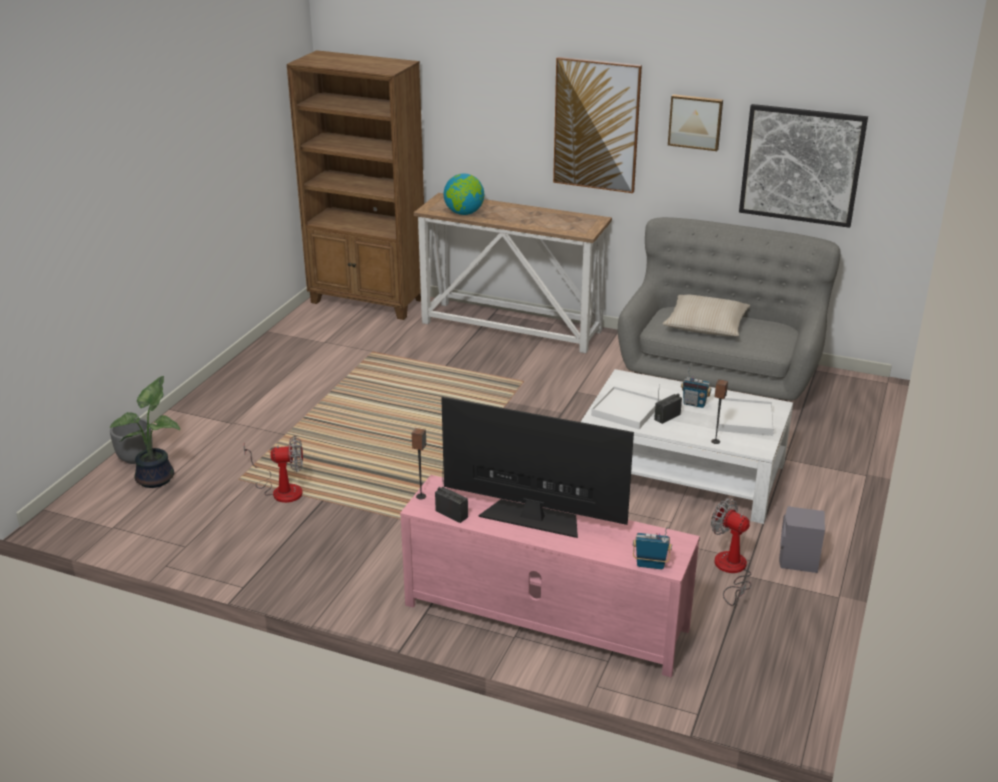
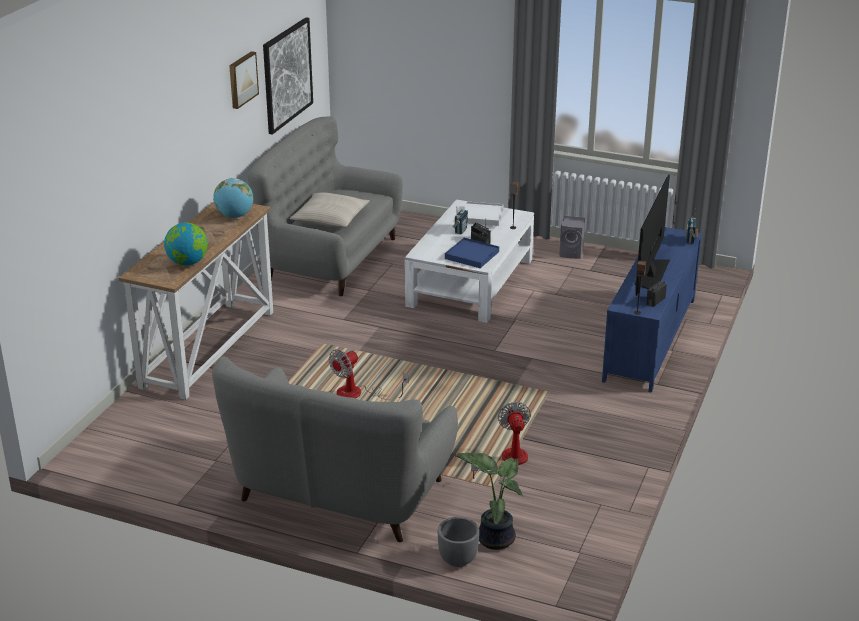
camera: 90 degrees left, 0 degrees up
(258, 398) = (339, 492): none -> grey sofa
(368, 301) = (118, 437): brown bookcase -> none
(544, 617) = (650, 339): pink tv stand -> blue tv stand
(566, 225) = (235, 216): none -> globe
(596, 125) = (196, 124): picture -> none
(625, 410) = (471, 255): white tray -> blue tray
(731, 571) = (586, 274): fan -> fan (358, 394)

